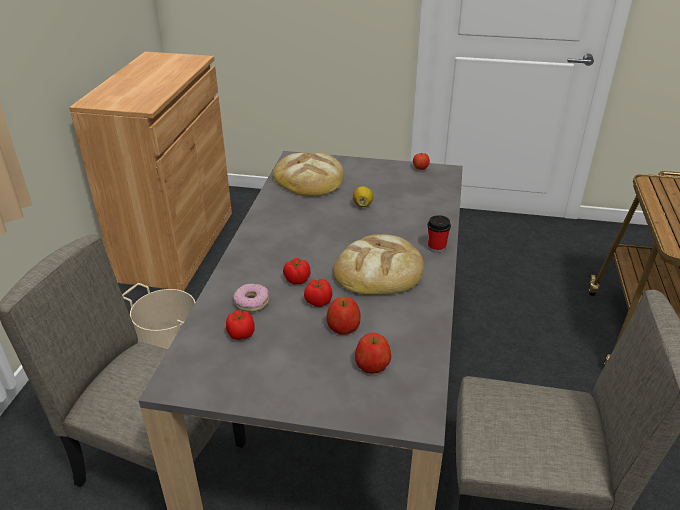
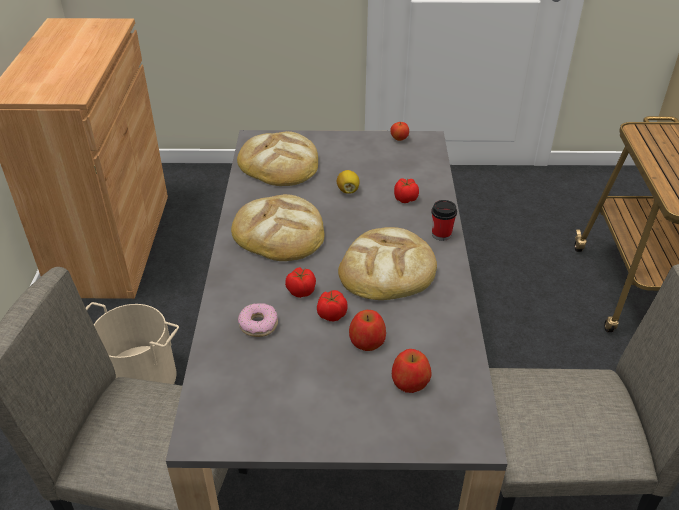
camera: 10 degrees left, 5 degrees up
(241, 333) = (257, 364): tomato -> tomato (405, 198)
(292, 232) = (279, 232): none -> bread

